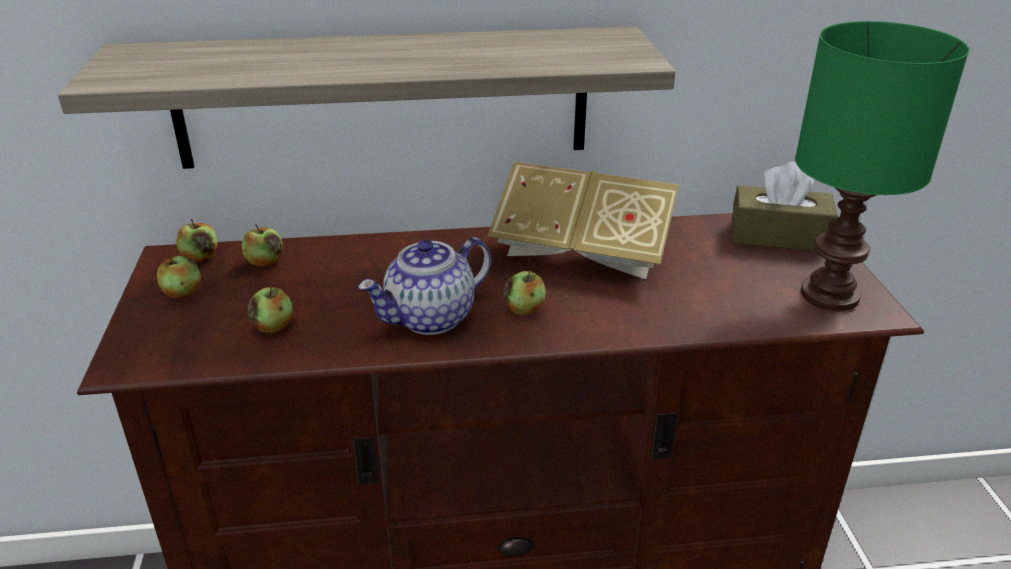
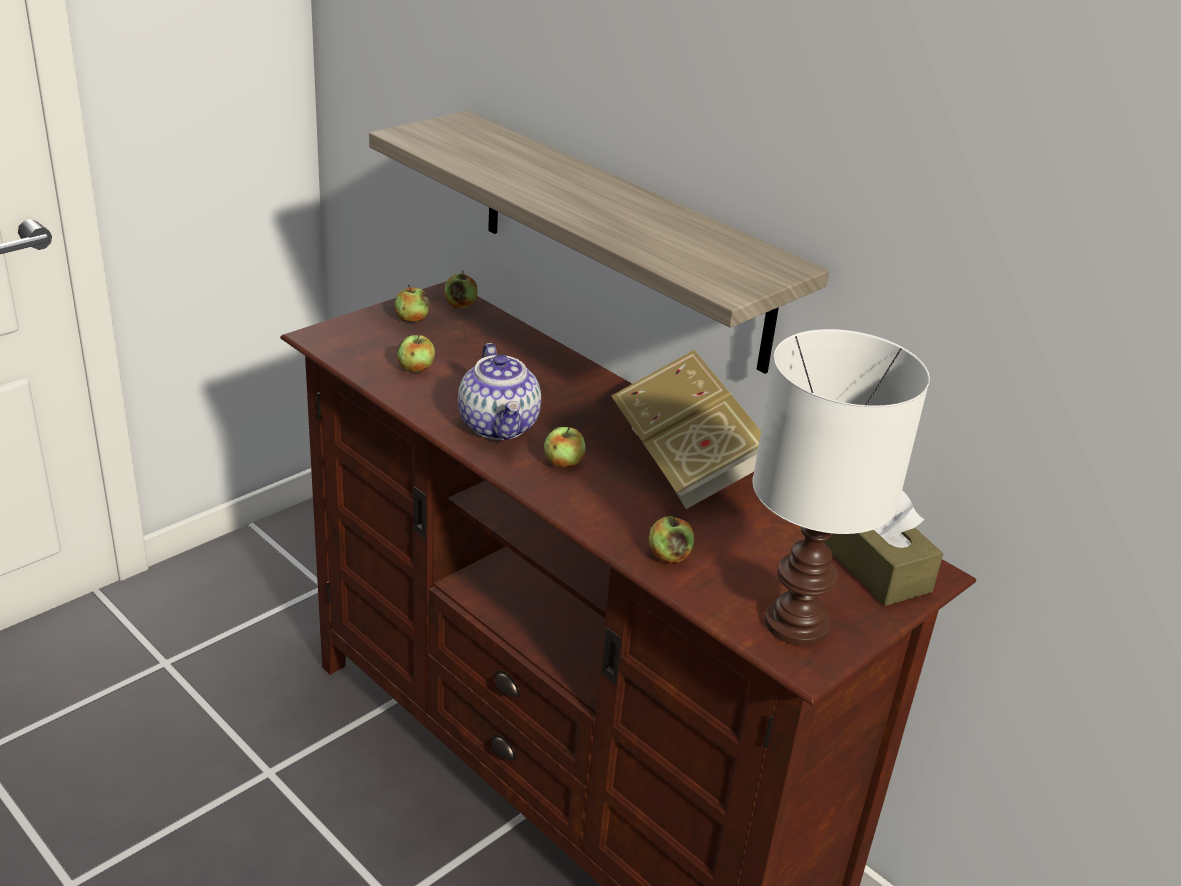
camera: 50 degrees right, 0 degrees up
(265, 262) = (486, 331): apple -> apple (669, 556)
(430, 318) = (500, 426): teapot -> teapot turned 120 degrees counterclockwise
(827, 295) = (795, 622): green table lamp -> white table lamp

